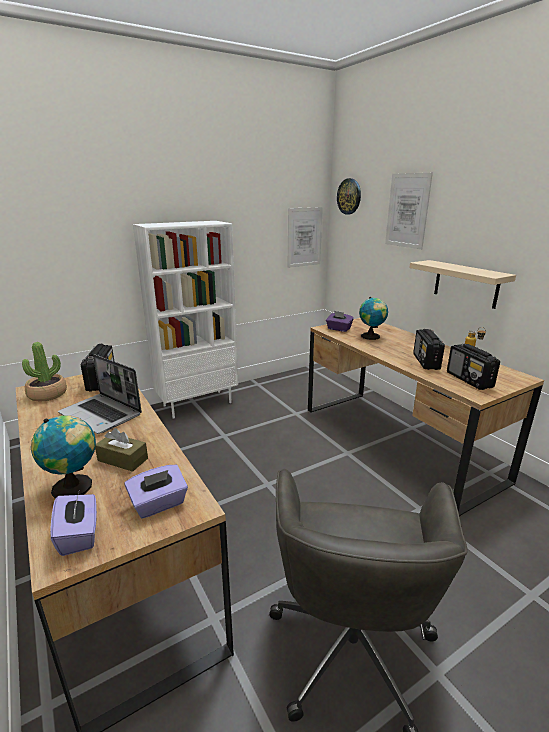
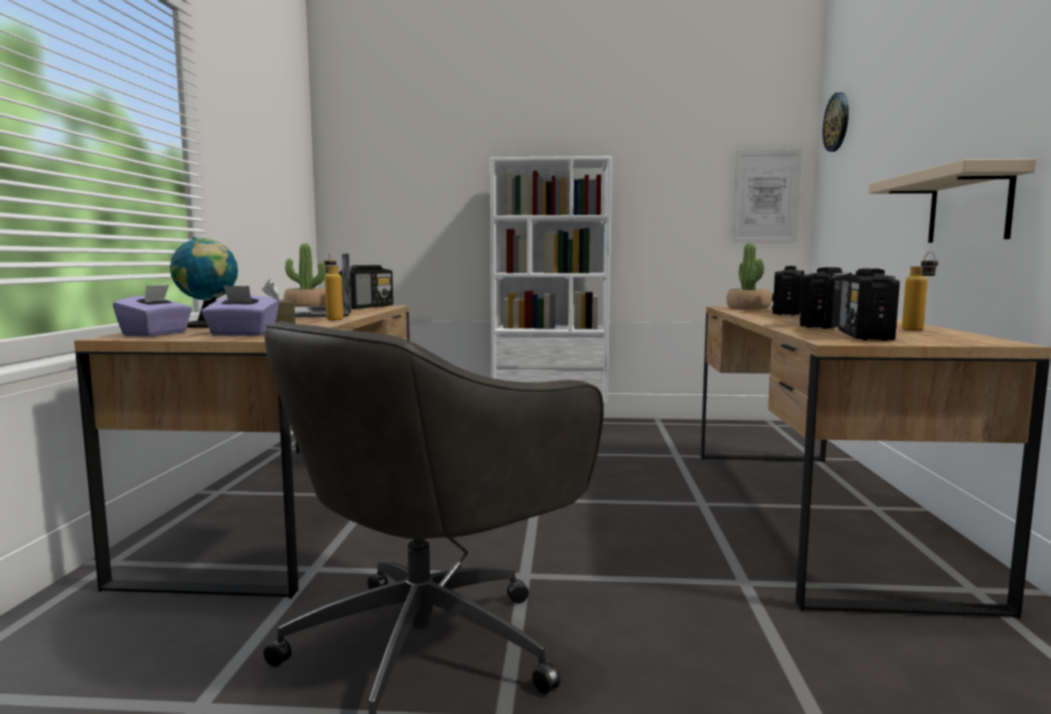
camera: 35 degrees right, 15 degrees down
(144, 428) = (333, 319): none -> bottle
(338, 329) = (748, 308): purple tissue box -> potted plant
(371, 337) = (787, 313): globe -> radio
(407, 211) = (897, 111): picture -> none

